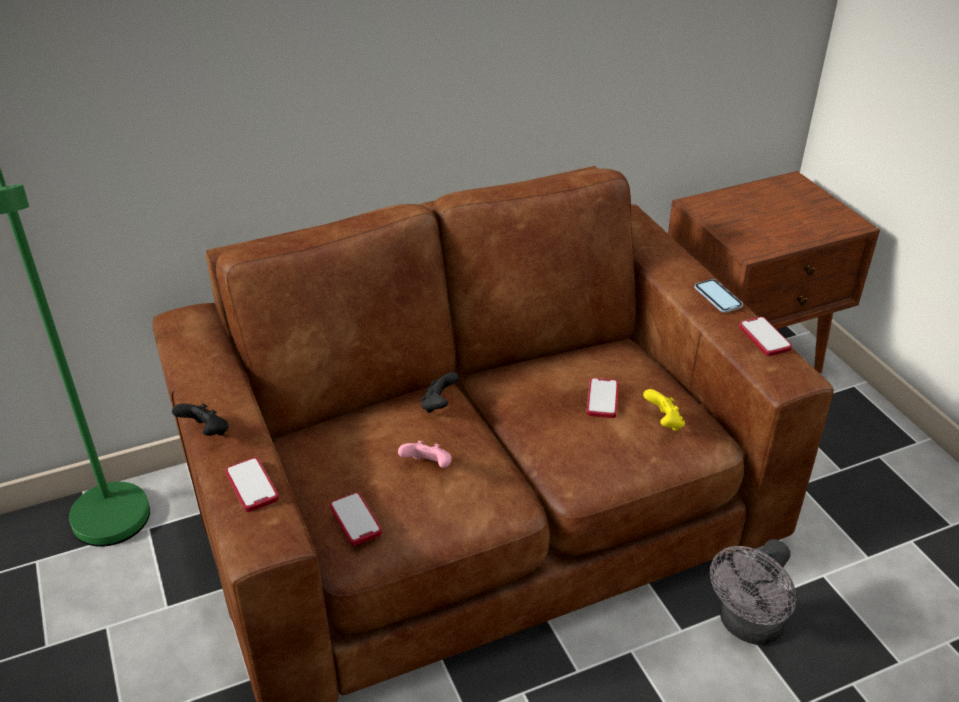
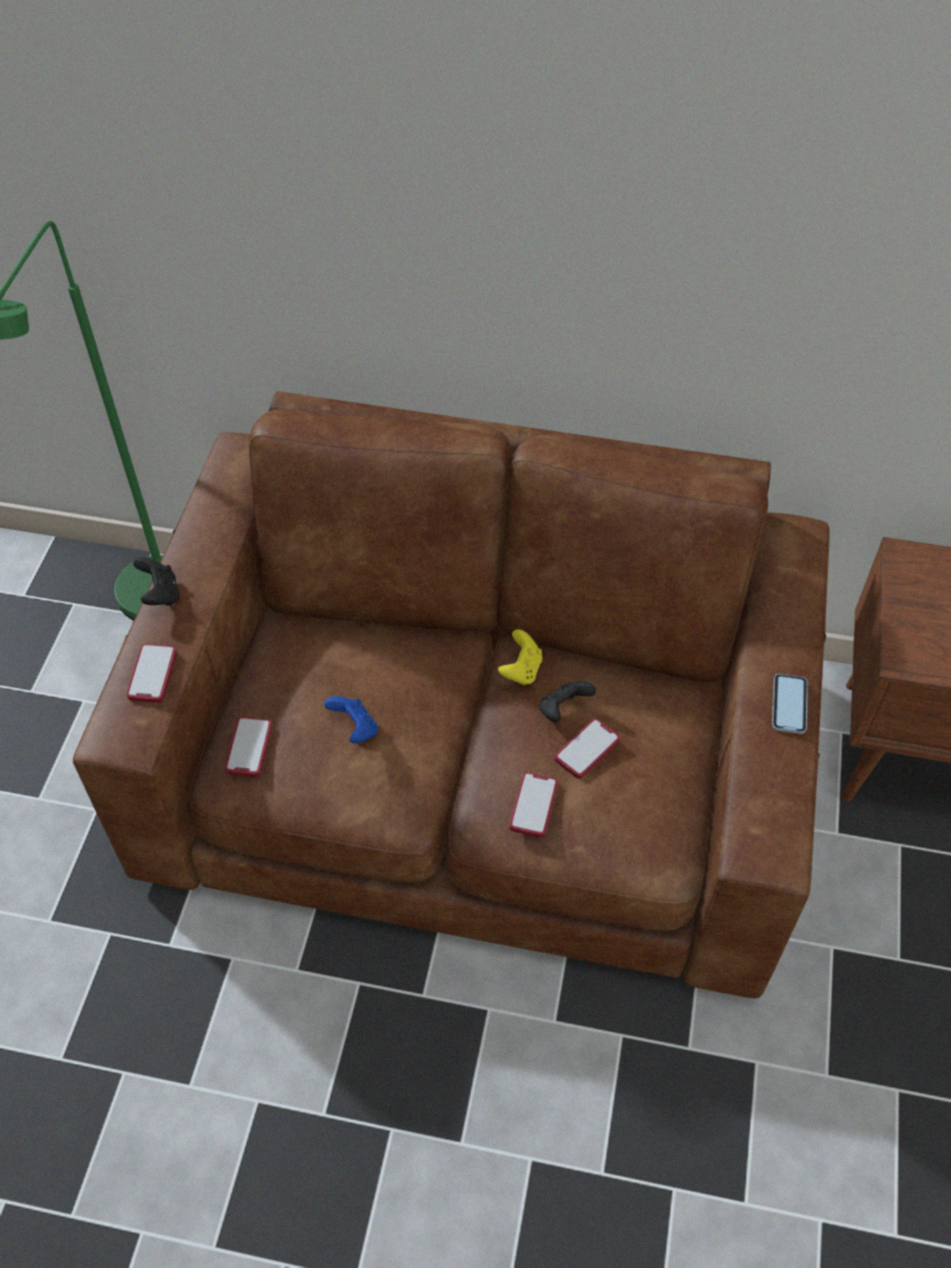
camera: 35 degrees right, 15 degrees up
(428, 467) = (355, 729): pink game controller -> blue game controller
(439, 405) = (434, 660): black game controller -> black game controller (563, 710)
(664, 422) = (626, 814): yellow game controller -> yellow game controller (521, 670)
(747, 627) = (623, 1061): grey fan -> none
(764, 338) = (787, 787): phone -> phone (533, 805)

